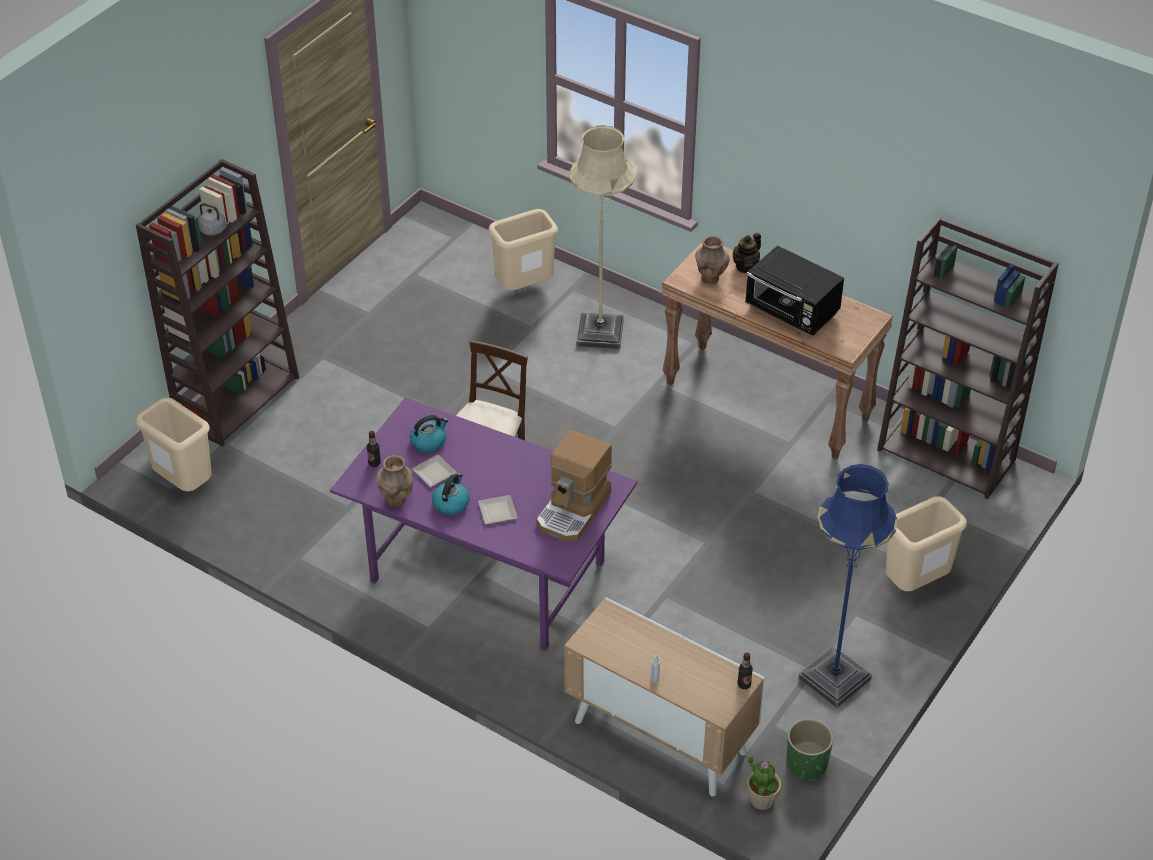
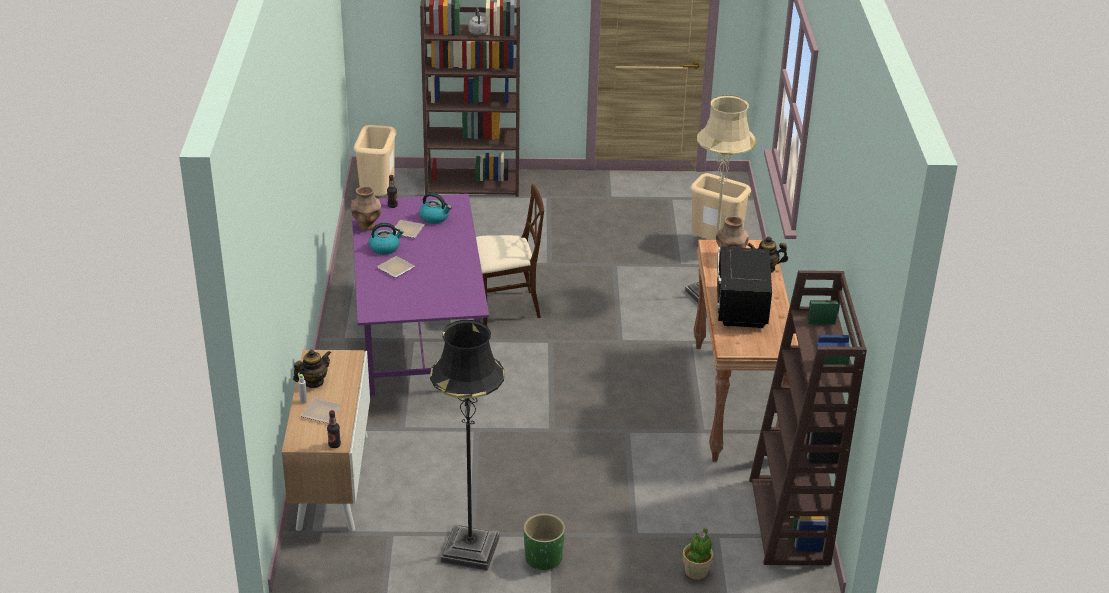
camera: 55 degrees right, 10 degrees down
(574, 510) = (429, 299): coffee machine -> none
(628, 659) = (313, 382): none -> teapot
(686, 674) = (321, 413): none -> plate
(762, 799) = (313, 556): potted plant -> potted plant (696, 571)
(806, 764) = (367, 568): green planter -> green planter (543, 558)
(834, 679) = (470, 549): blue floor lamp -> black floor lamp
(916, 584) = (618, 558): beige trash can -> none

